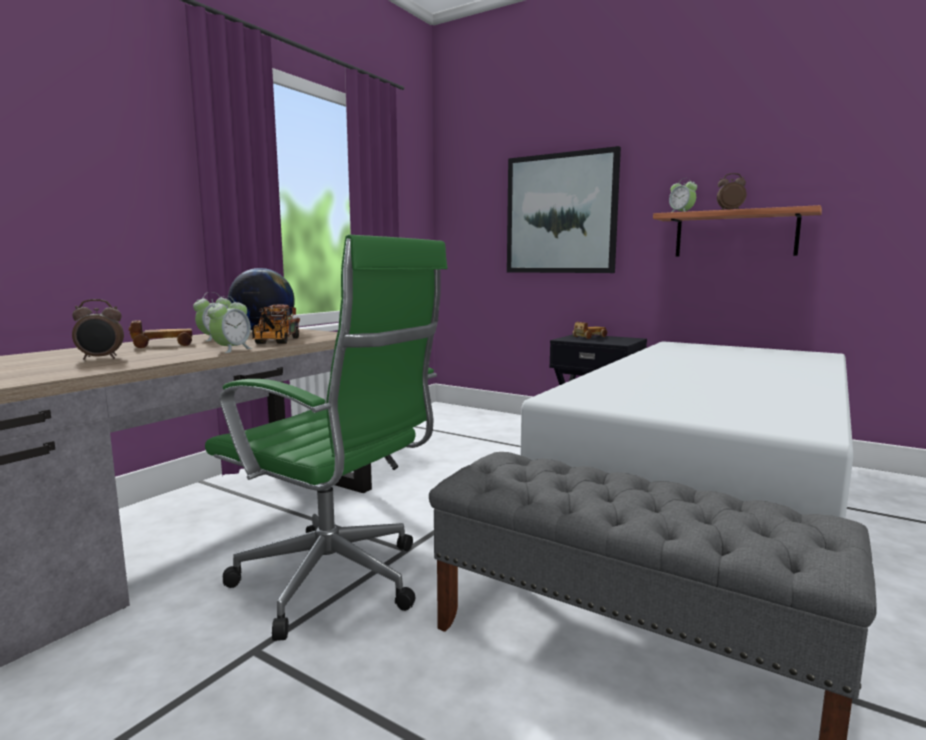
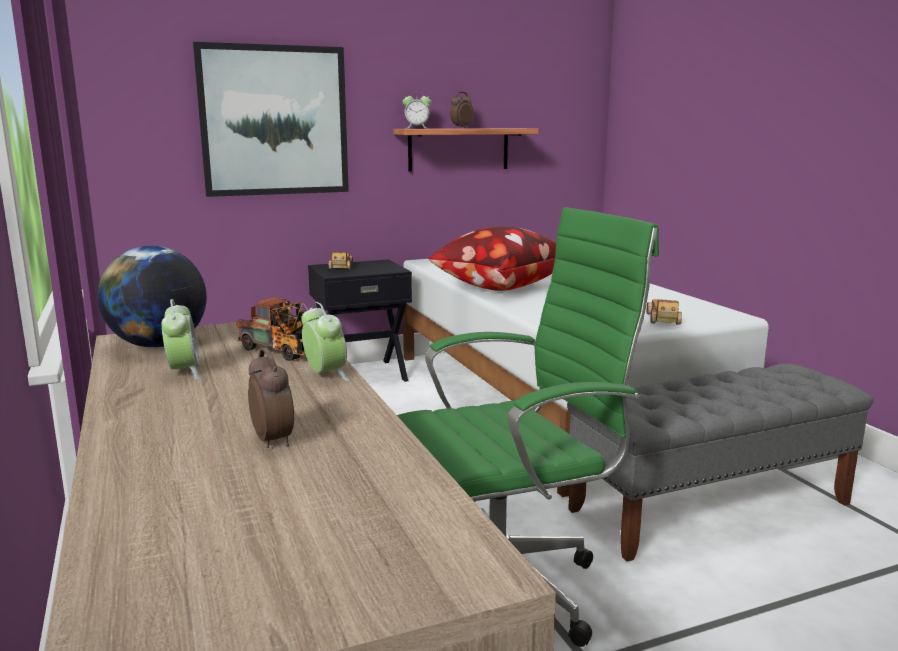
camera: 55 degrees left, 5 degrees up
(101, 358) = (274, 440): alarm clock -> alarm clock turned 45 degrees counterclockwise
(162, 345) = (192, 402): toy car -> toy car (663, 319)
(648, 363) = (495, 287): none -> pillow

